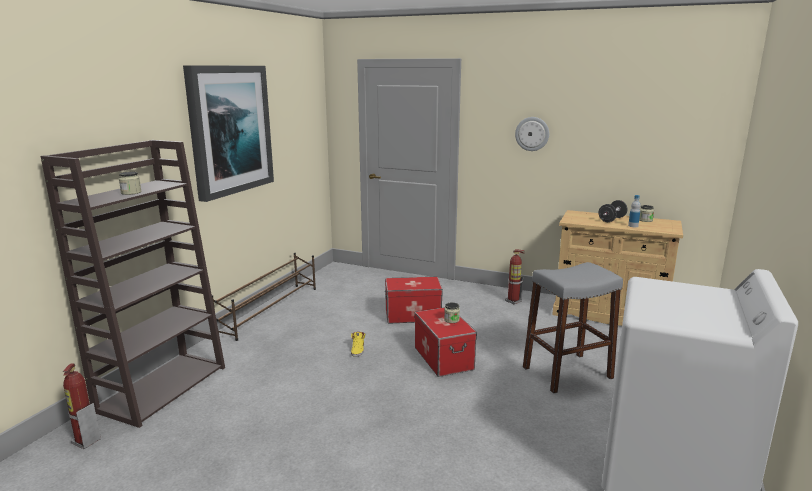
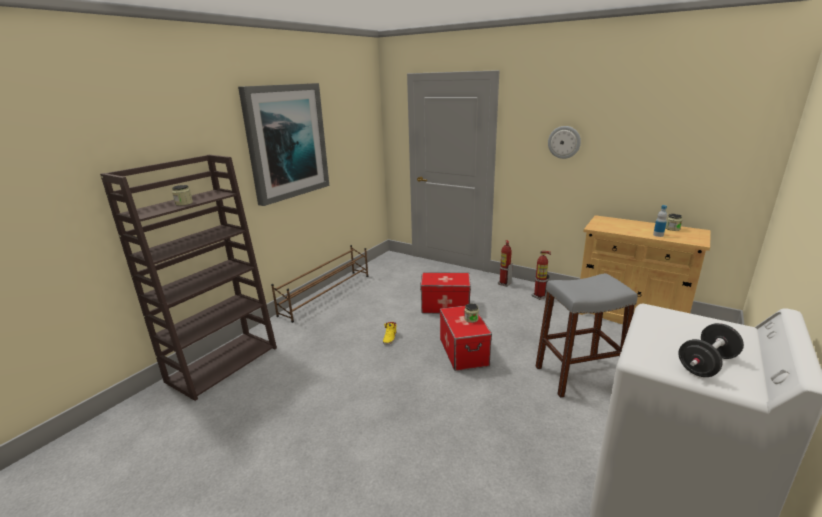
camera: 10 degrees right, 5 degrees up
(85, 441) = (151, 410): fire extinguisher -> fire extinguisher (504, 284)
(612, 219) = (637, 227): black dumbbell -> black dumbbell (706, 364)

